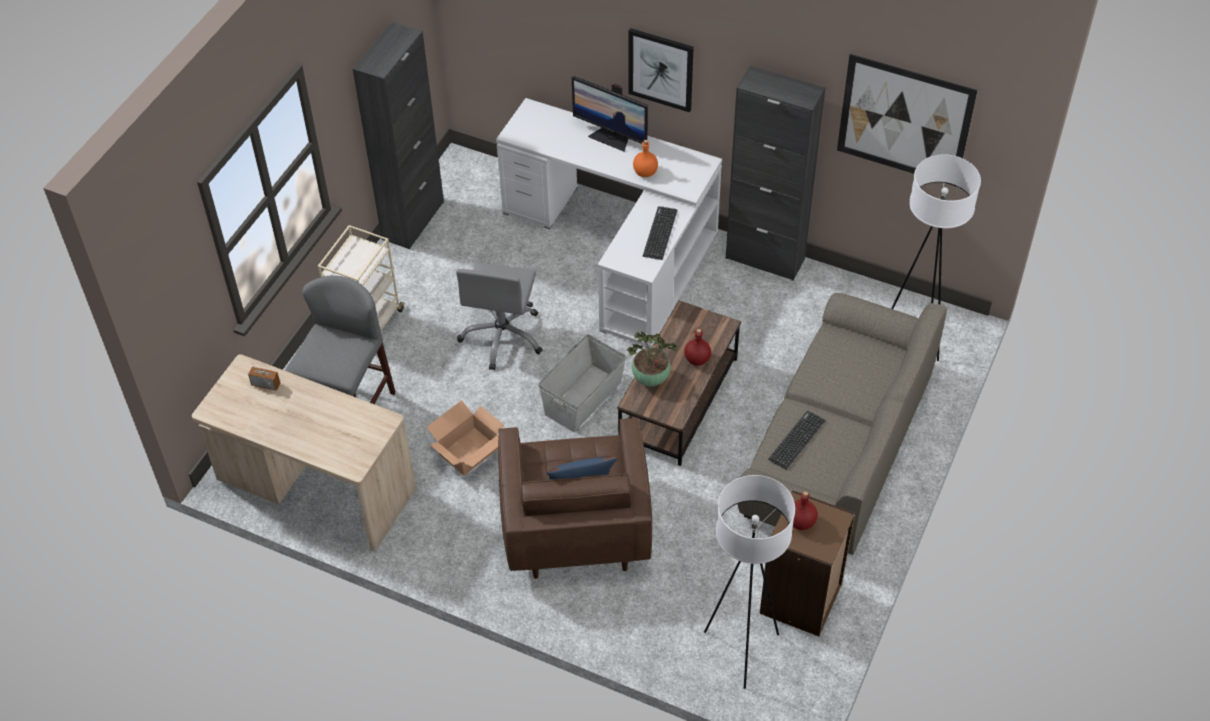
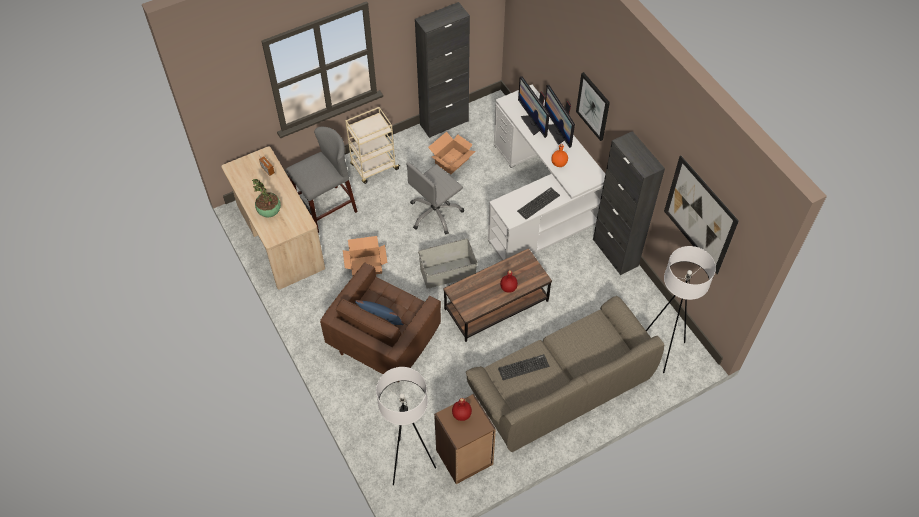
camera: 35 degrees right, 5 degrees up
(466, 261) = (452, 161): none -> cardboard box
(570, 143) = (533, 123): none -> monitor
(652, 379) = (474, 284): potted plant -> potted plant (270, 212)

